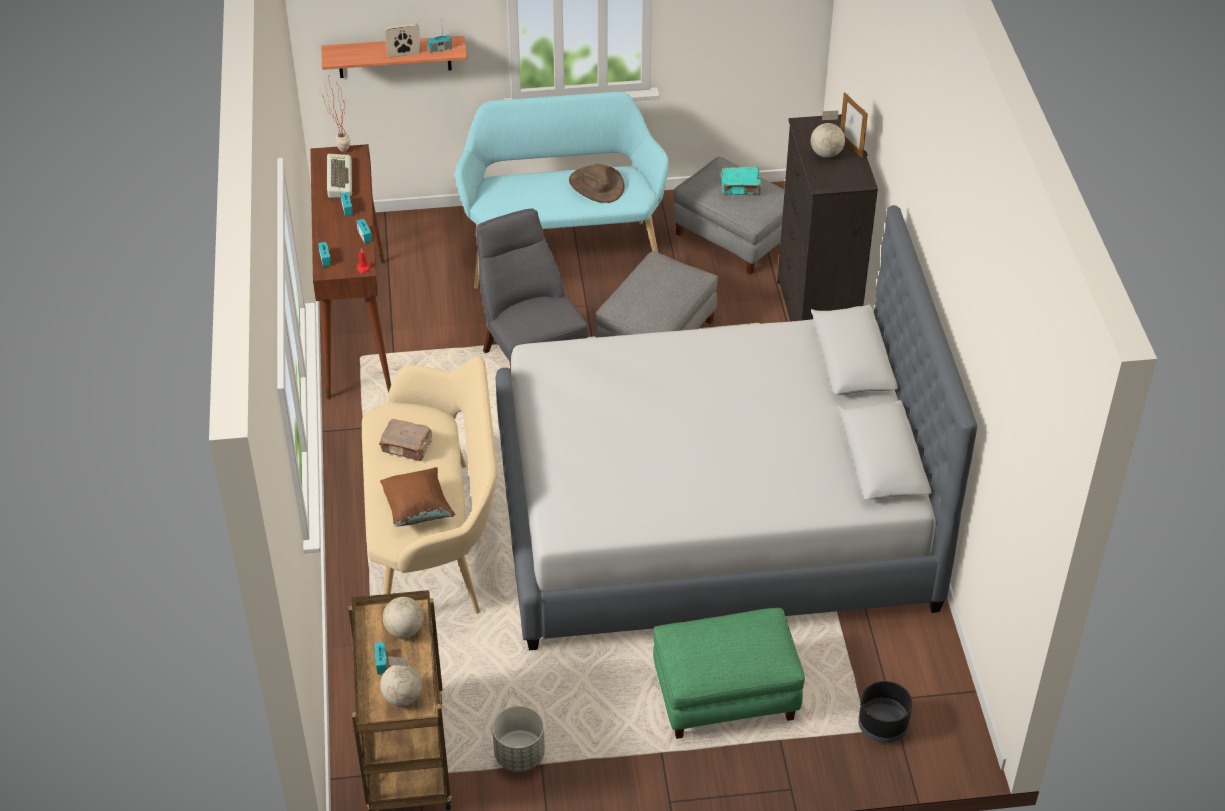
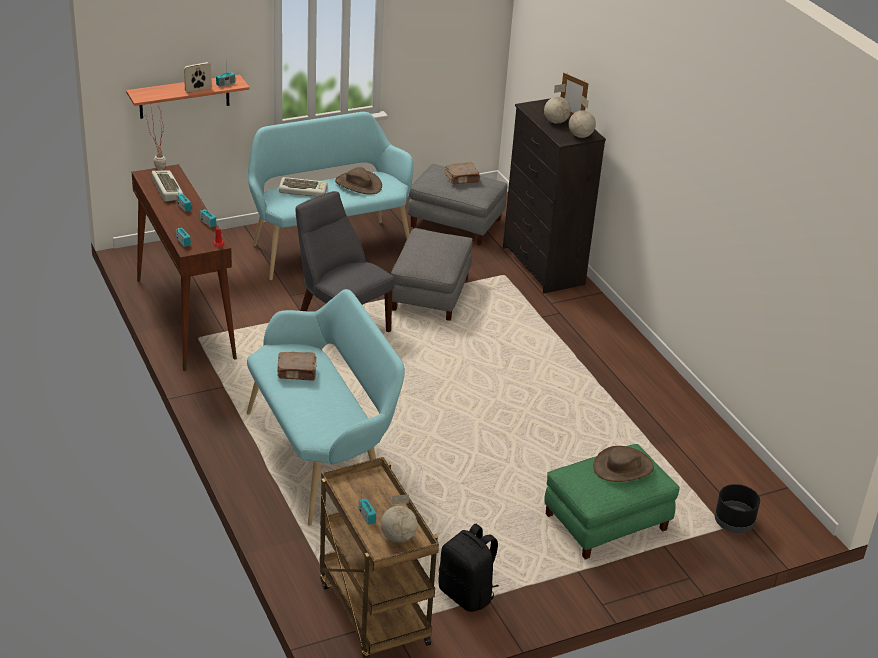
camera: 20 degrees left, 10 degrees down
(404, 630) = (374, 490): globe -> globe (580, 136)
(417, 509) = (328, 414): brown pillow -> none
(435, 541) = (322, 456): beige bench -> turquoise bench
(520, 755) = (467, 594): grey planter -> black backpack
(526, 186) = (303, 190): none -> keyboard
(712, 516) = (534, 405): grey bed -> none
(741, 187) = (462, 179): turquoise book -> brown book
(742, 640) = (623, 467): none -> brown hat

